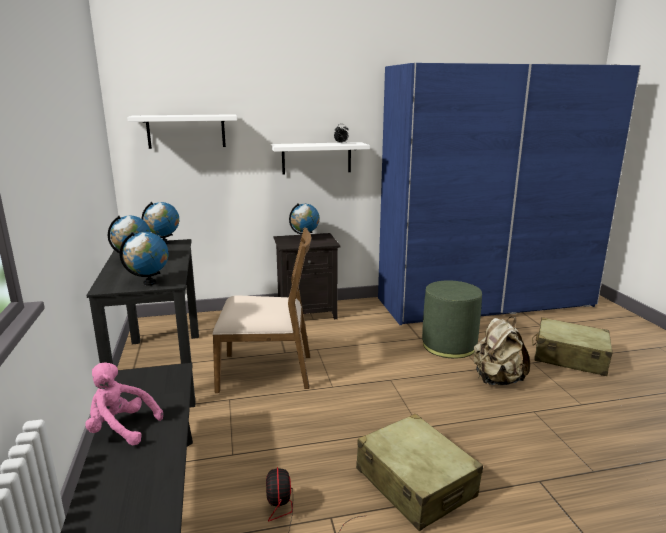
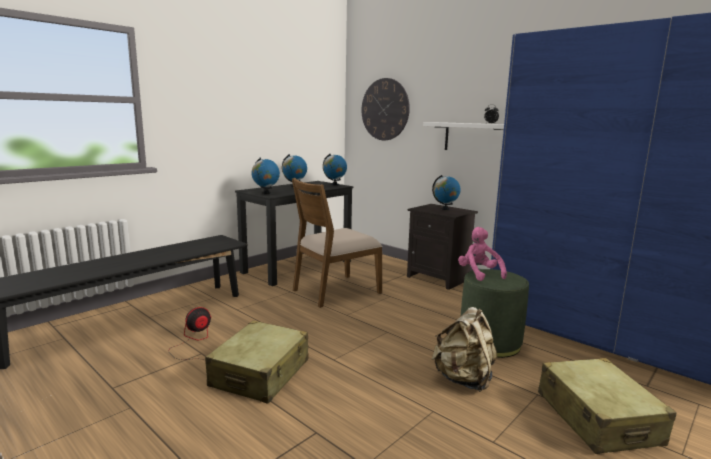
camera: 55 degrees right, 5 degrees down
(121, 429) = (167, 248): pink plush toy -> pink plush toy (479, 274)
(186, 131) = (385, 109): white shelf -> wall clock
(266, 372) = (335, 291): brown chair -> brown chair turned 90 degrees clockwise

